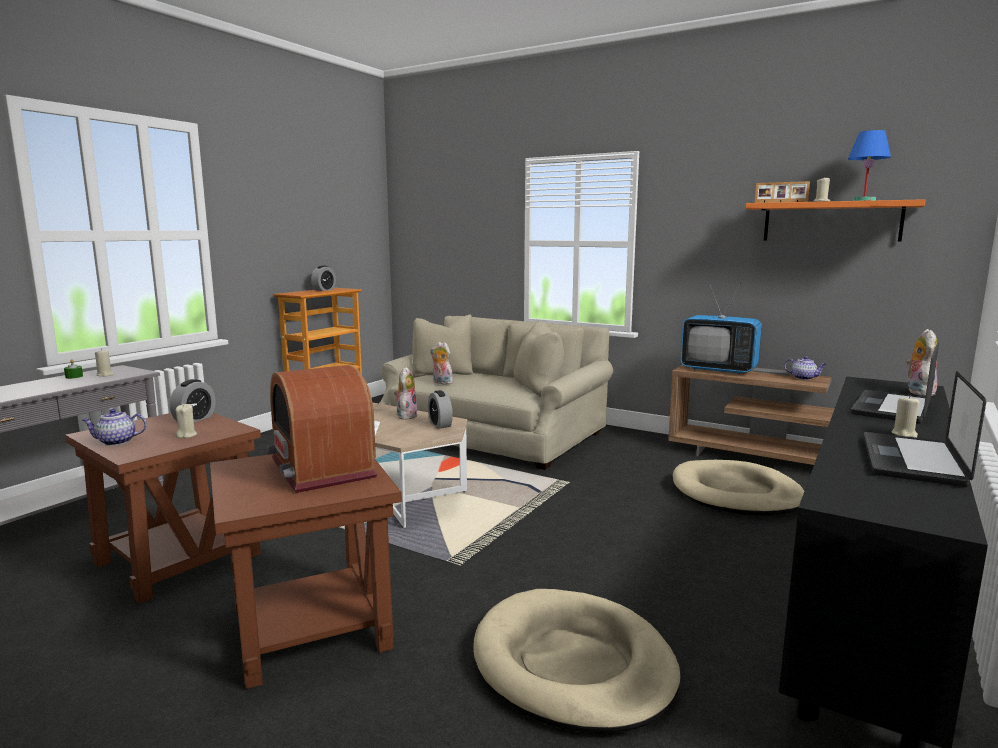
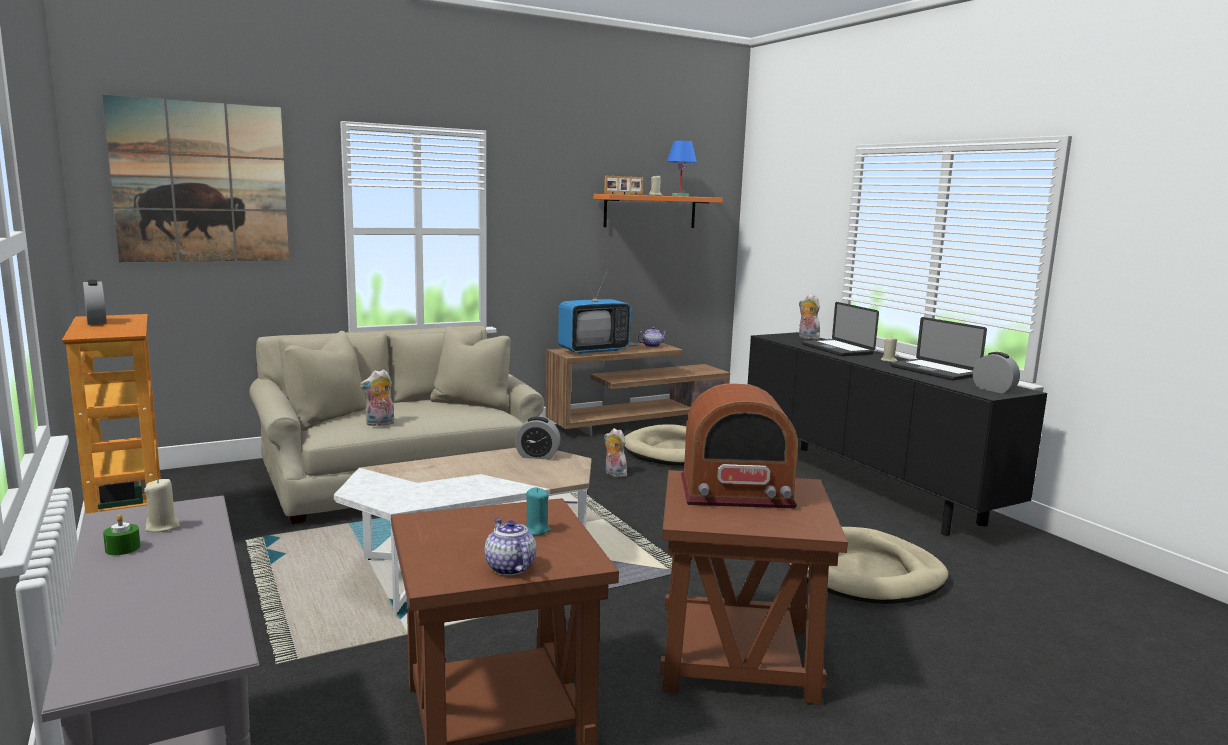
camera: 60 degrees left, 0 degrees up
(116, 442) = (509, 567): teapot -> teapot turned 135 degrees clockwise
(186, 435) = (536, 530): beige candle -> turquoise candle
(194, 419) = (460, 521): alarm clock -> alarm clock (993, 390)
(406, 416) = (481, 461): plush toy -> plush toy (614, 474)
(445, 210) = (201, 182): none -> picture

